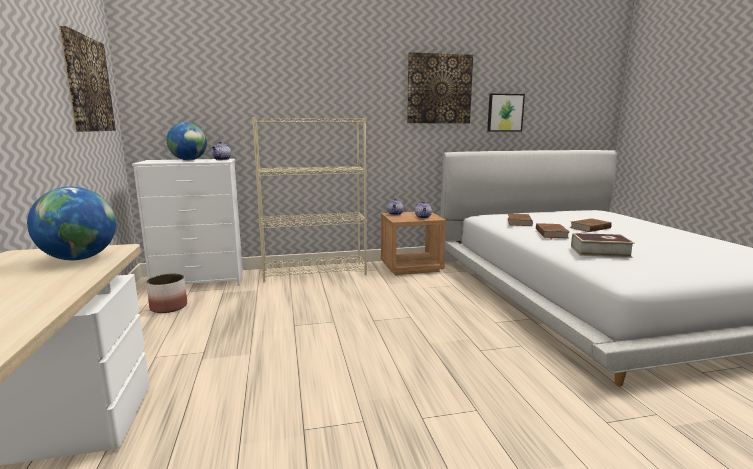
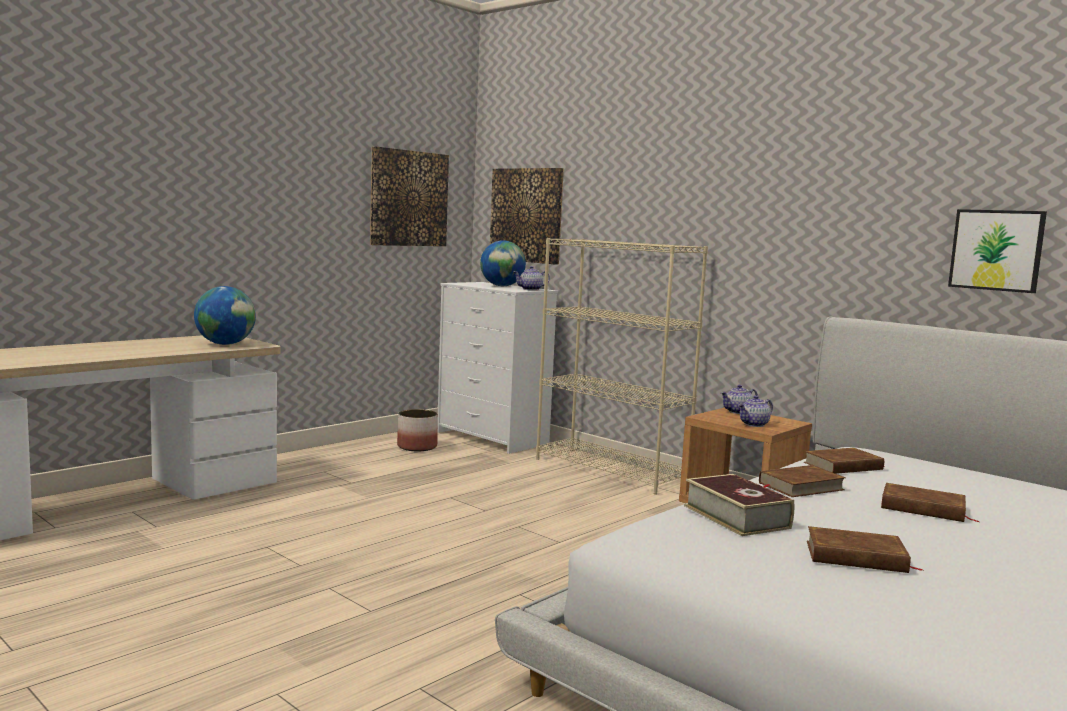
camera: 55 degrees right, 5 degrees down
(439, 89) = (851, 200): picture -> picture (526, 215)
(661, 249) = (856, 557): none -> brown book

